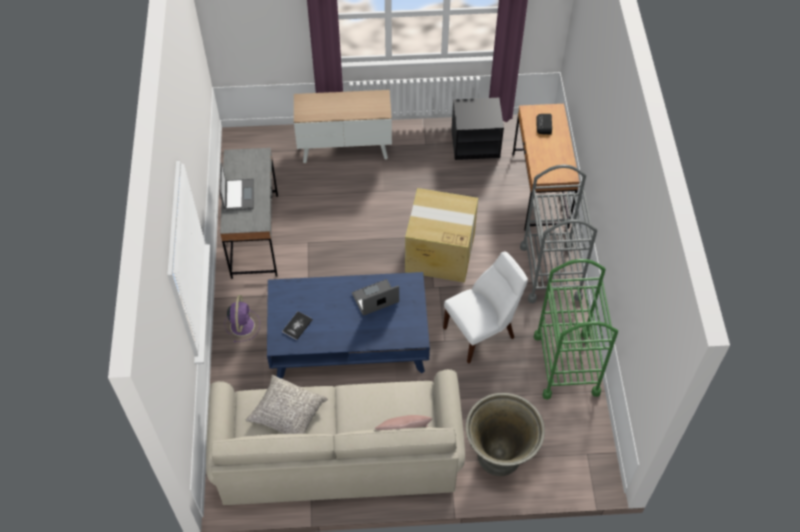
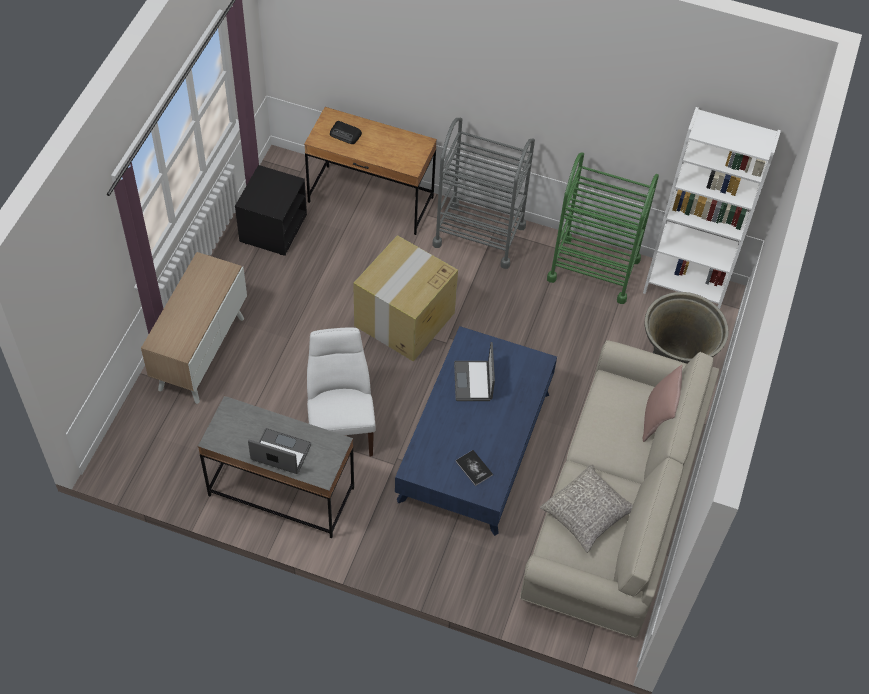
camera: 70 degrees left, 0 degrees up
(242, 324) = (404, 547): purple fan -> none
(482, 332) = (523, 323): white chair -> white chair (340, 426)
(590, 441) = (685, 287): none -> white bookcase

